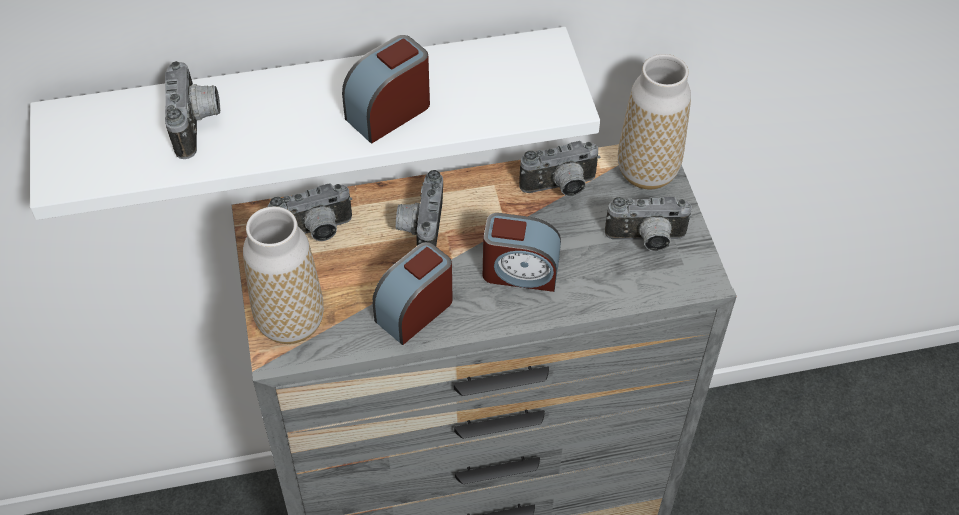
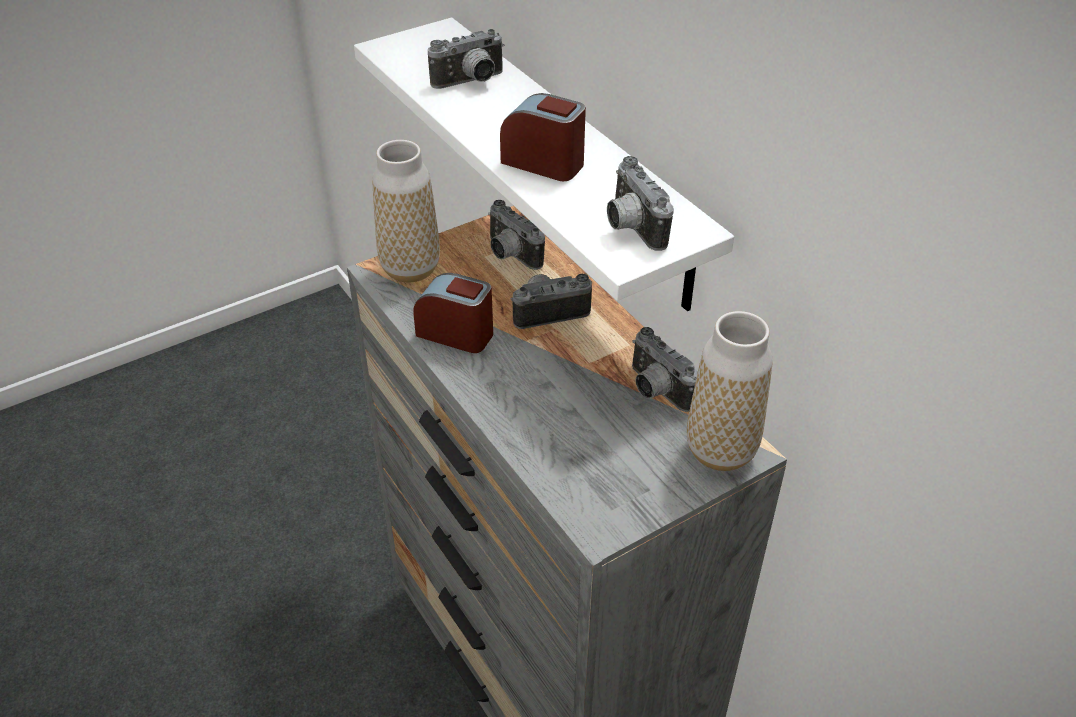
camera: 70 degrees right, 10 degrees down
(520, 271) = (534, 388): alarm clock -> none
(646, 240) = (626, 471): camera -> camera (630, 227)

